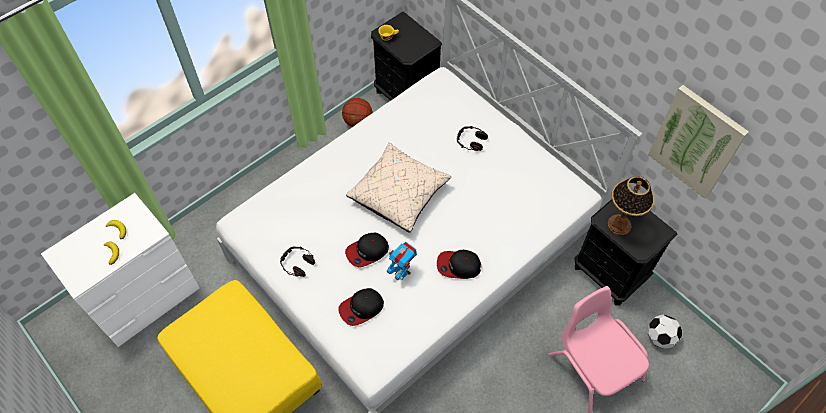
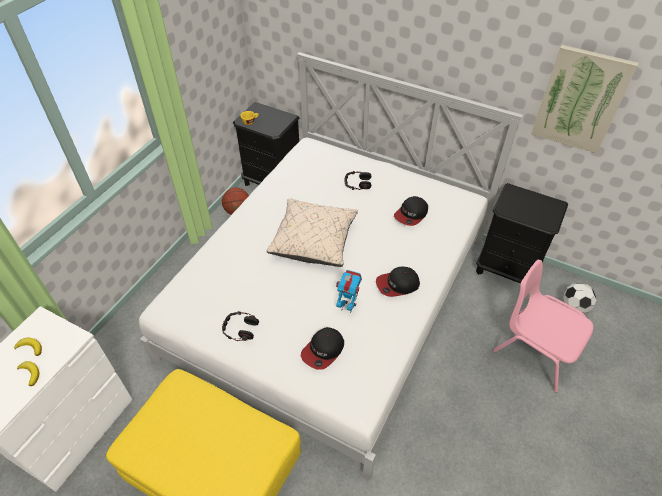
camera: 20 degrees left, 10 degrees down
(367, 251) = (306, 297): cap -> cap (411, 214)
(619, 225) = (519, 209): table lamp -> none

